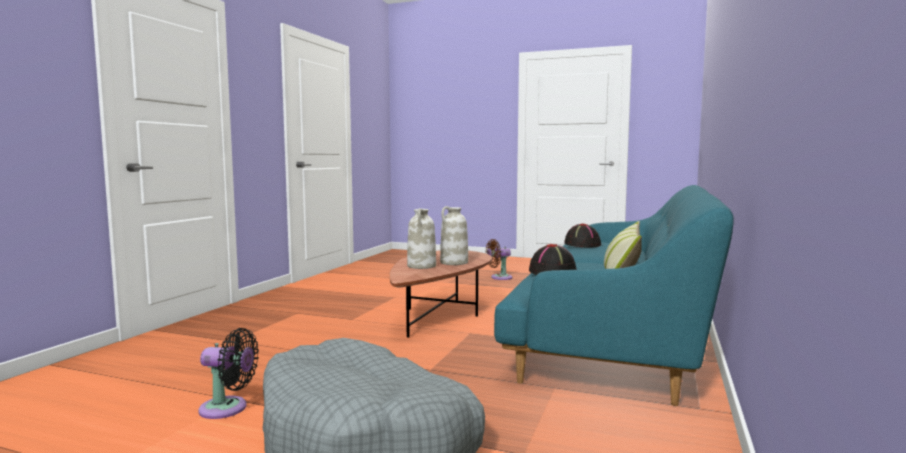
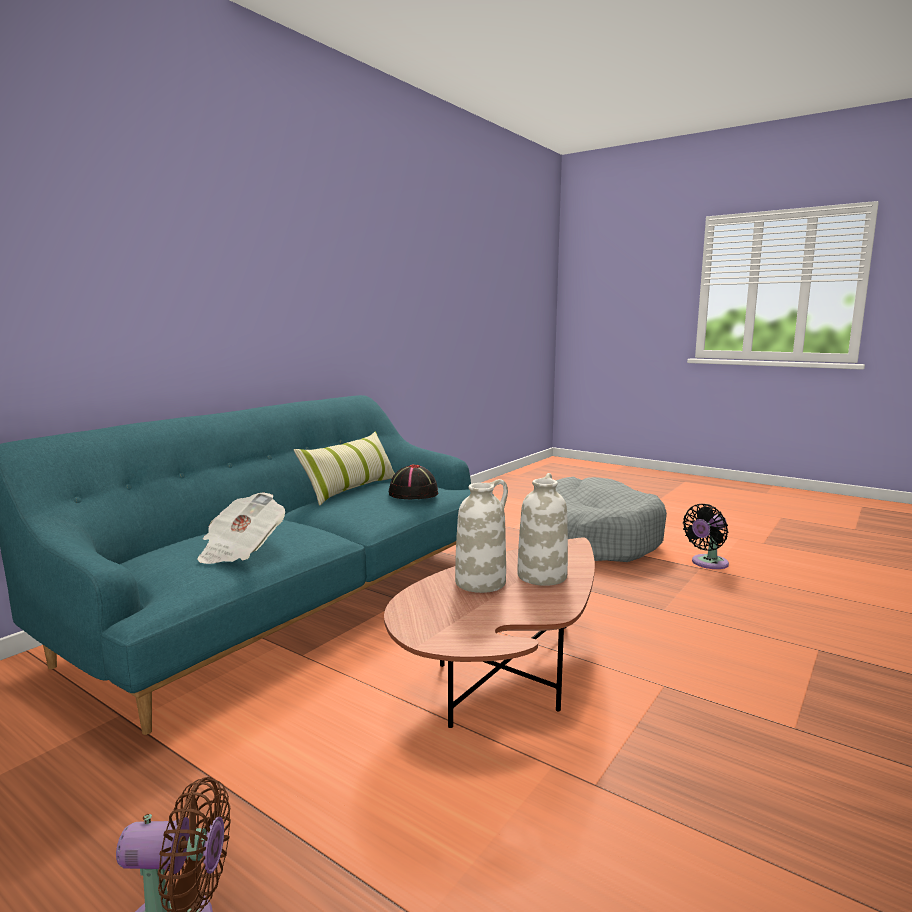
camera: 165 degrees left, 5 degrees up
(228, 409) = (707, 563): black fan -> black fan turned 60 degrees counterclockwise
(582, 244) = (241, 550): black hat -> newspaper

